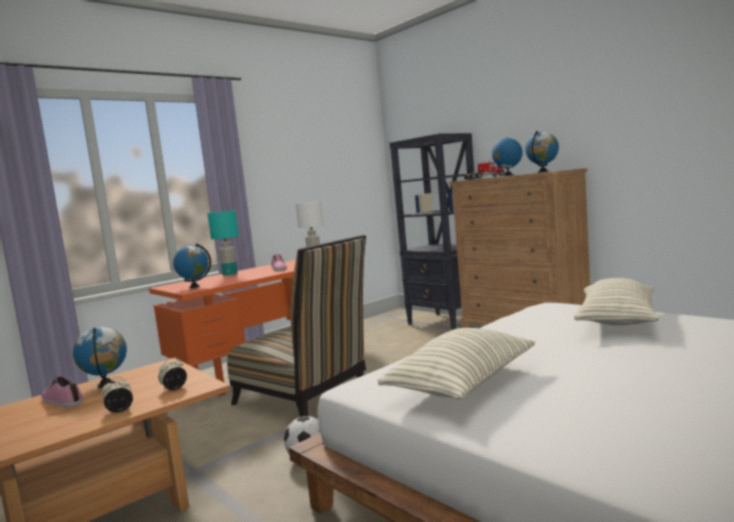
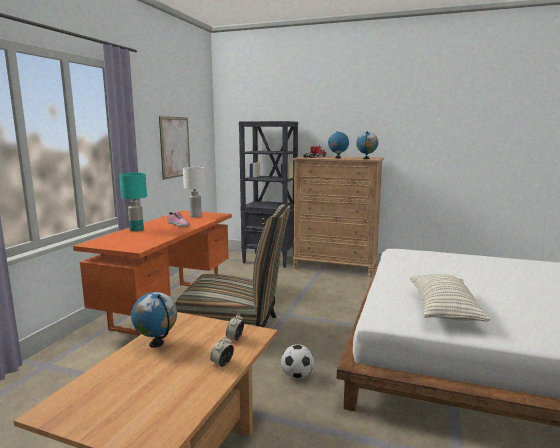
camera: 30 degrees left, 5 degrees up
(63, 400) = (139, 364): shoe -> none
(194, 286) = (131, 244): globe -> none
(315, 182) = (175, 147): none -> picture
(617, 320) = (457, 261): pillow -> none

